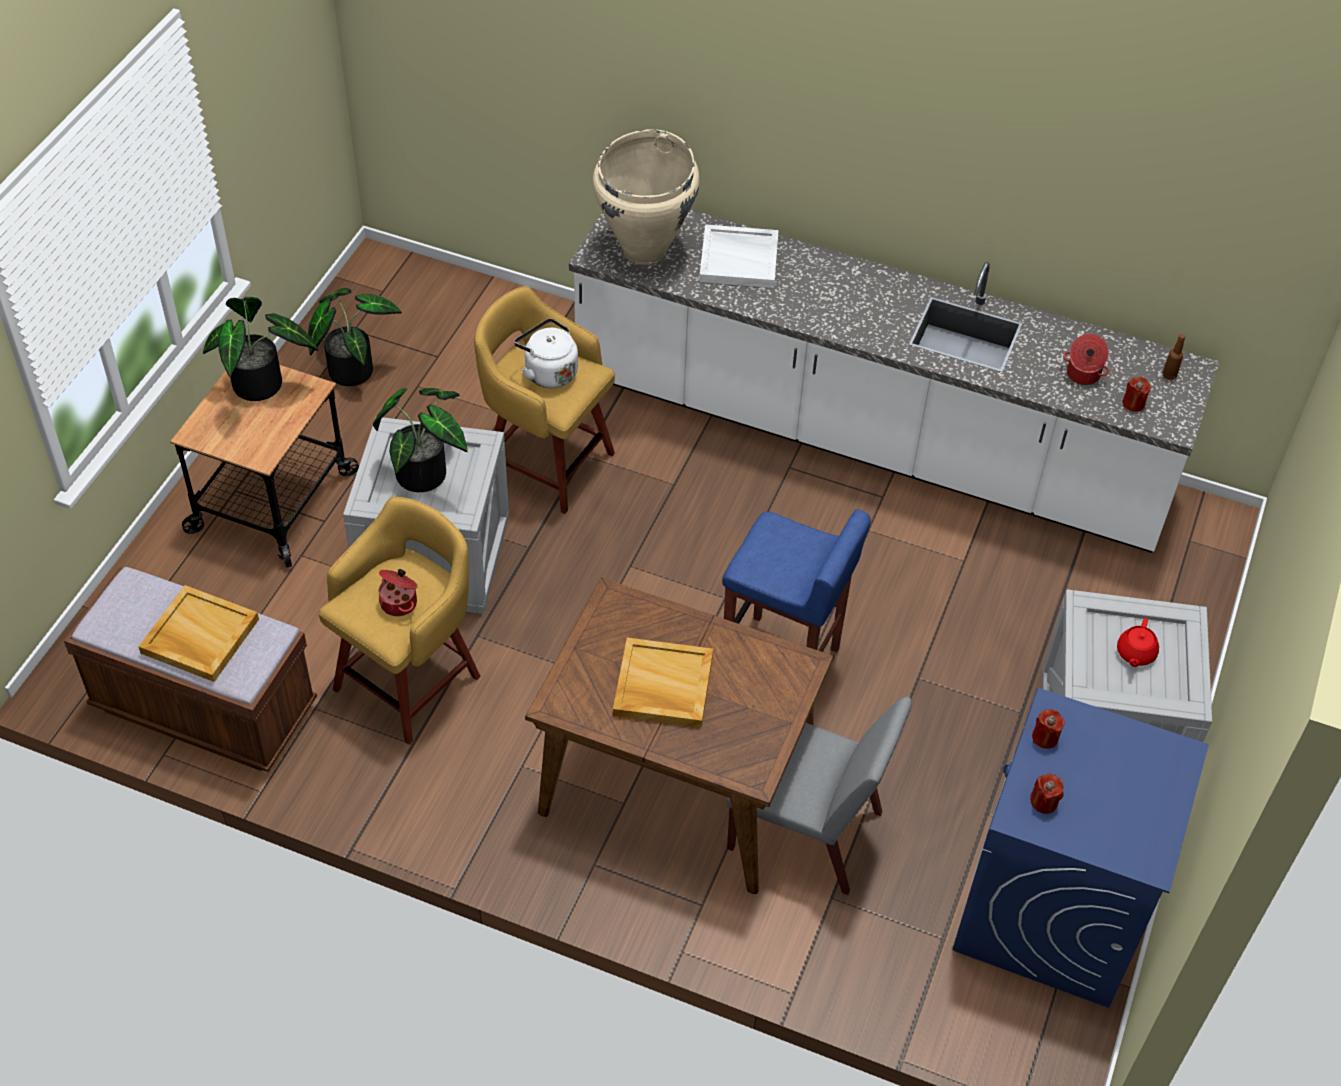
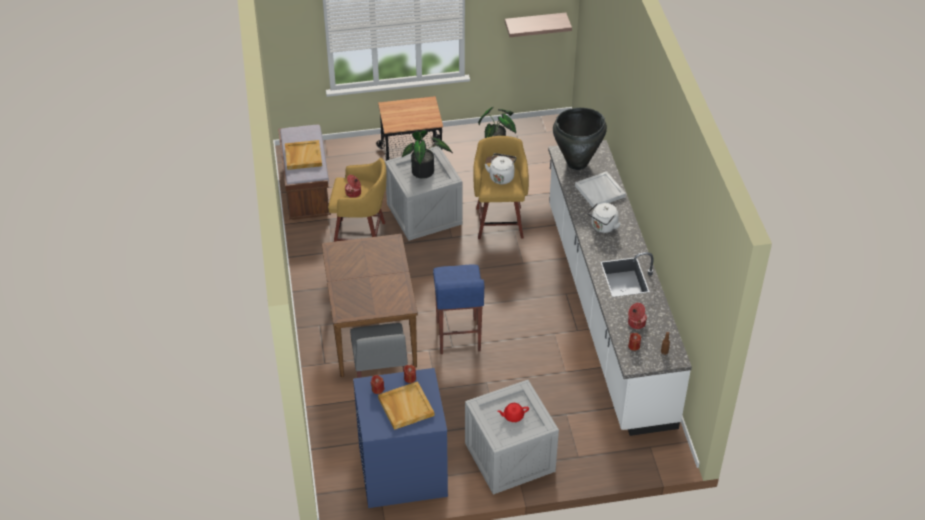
camera: 60 degrees right, 5 degrees down
(262, 387) = (423, 110): potted plant -> none
(296, 97) = (535, 24): none -> shelf
(644, 251) = (577, 163): beige vase -> black vase
(662, 686) = (363, 272): beige tray -> beige tray (405, 407)
(829, 299) = (603, 227): none -> white kettle

